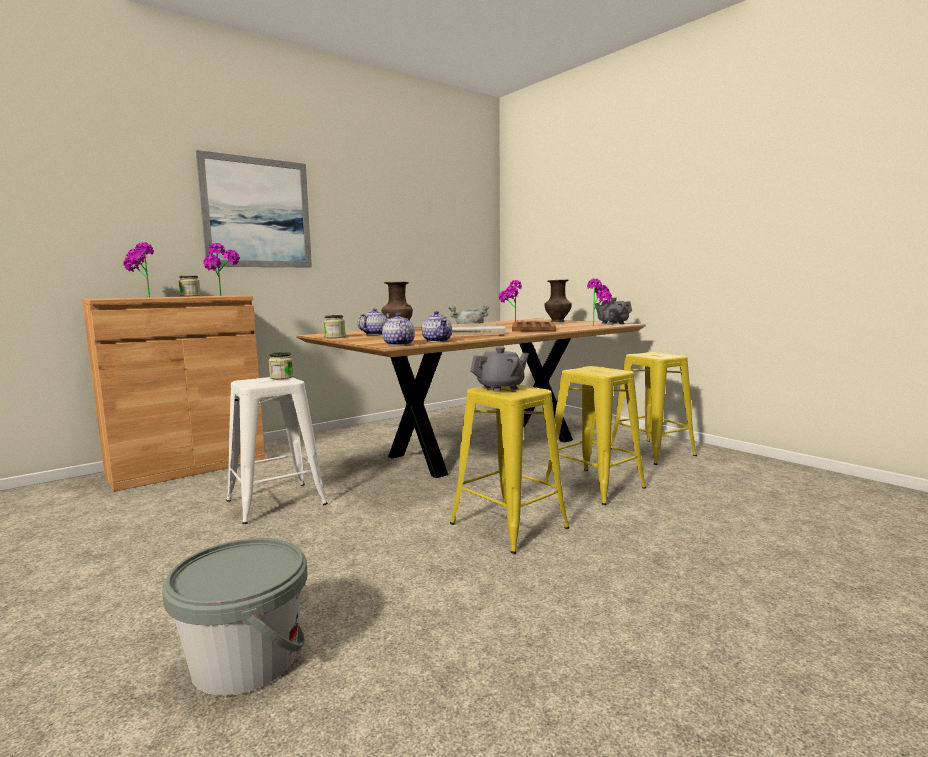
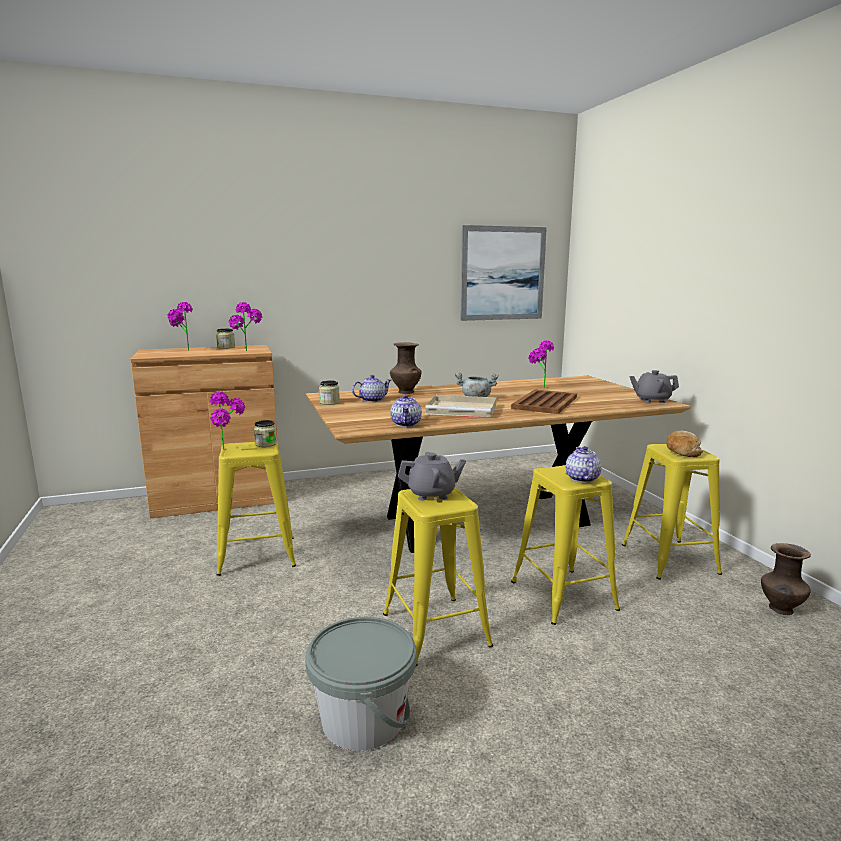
camera: 20 degrees right, 5 degrees up
(245, 660) = (128, 722): grey bucket -> grey bucket (363, 719)
(257, 213) = (293, 265): picture -> picture (502, 273)
(276, 502) = (257, 555): white stool -> yellow stool
(398, 344) = (359, 428): teapot -> teapot (581, 478)
(557, 322) = (596, 388): brown vase -> brown vase (781, 610)
(599, 326) = (626, 405): potted plant -> potted plant (229, 450)
(656, 355) = (682, 451): none -> bread

